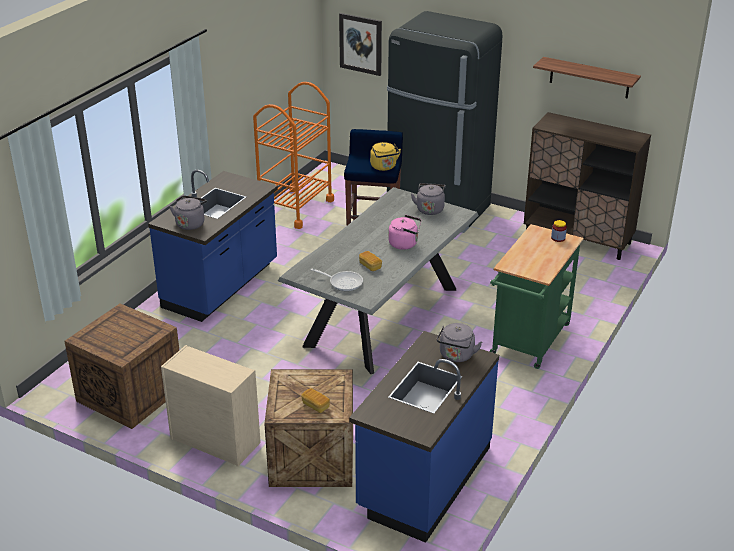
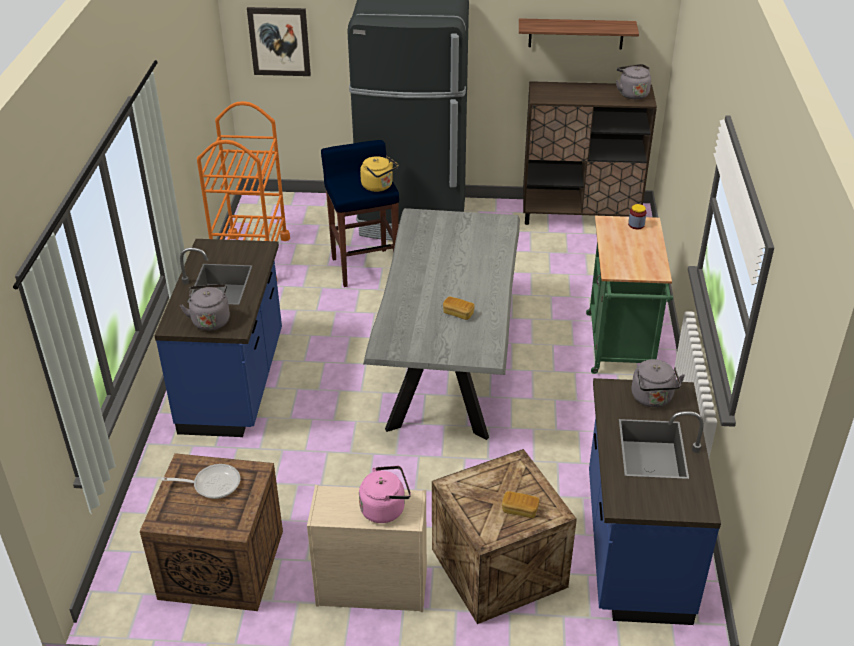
camera: 25 degrees left, 5 degrees up
(343, 282) = (445, 343): frying pan -> frying pan (212, 484)
(405, 244) = (474, 275): pink kettle -> pink kettle (385, 508)
(430, 209) = (466, 225): grey kettle -> grey kettle (632, 94)

